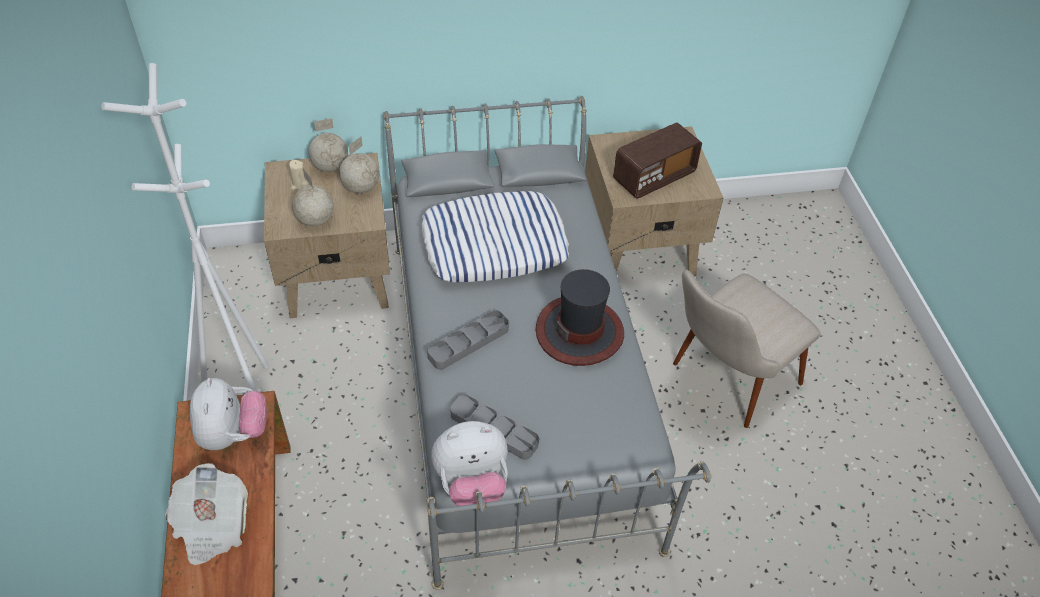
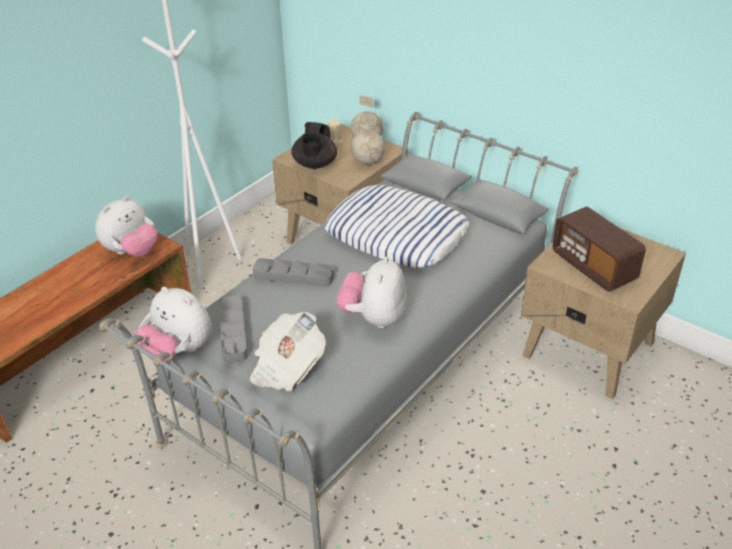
camera: 50 degrees right, 10 degrees down
(211, 525) = (60, 286): newspaper -> newspaper (286, 367)
(315, 221) = (315, 164): globe -> black teapot
(580, 331) = (374, 318): hat -> plush toy
(653, 177) = (593, 267): radio -> radio turned 45 degrees clockwise
(722, 384) = (526, 487): beige chair -> none

